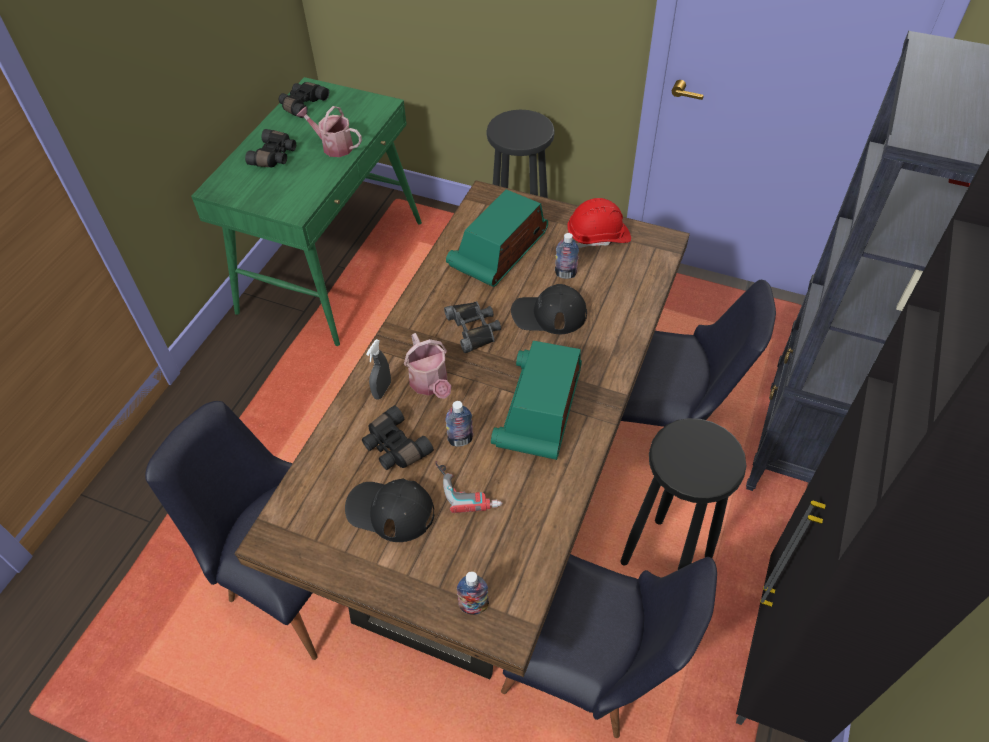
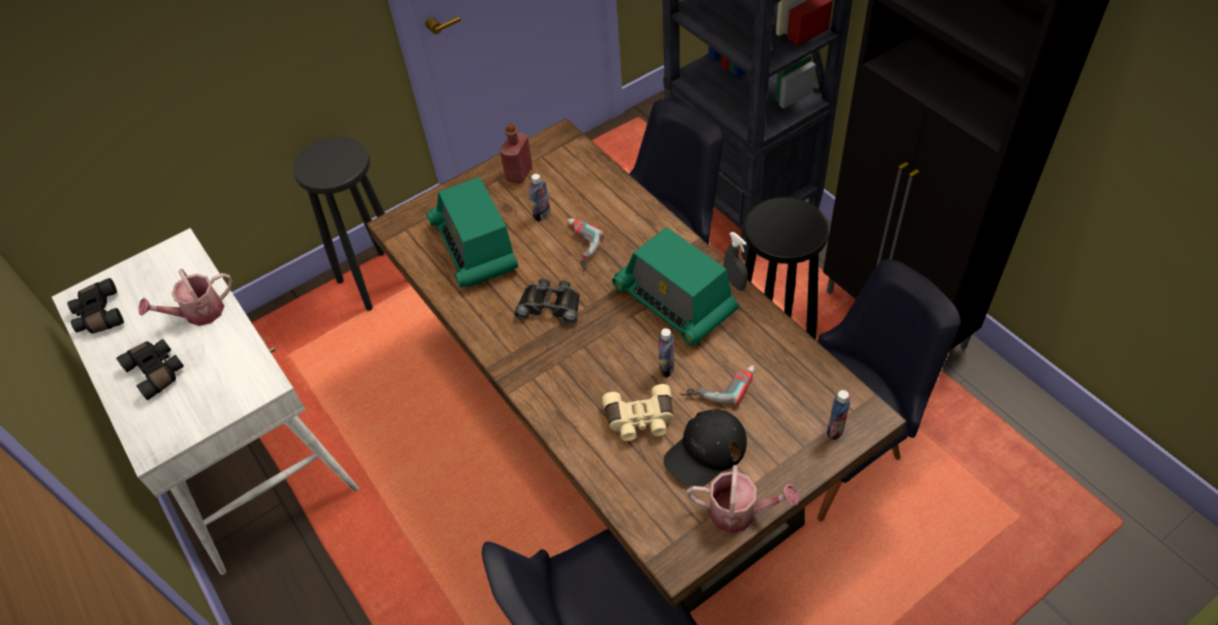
camera: 55 degrees left, 0 degrees up
(332, 265) = (243, 448): green desk -> white desk
(382, 390) = (568, 404): grey spray bottle -> grey spray bottle (734, 283)
(394, 447) = (640, 420): black binoculars -> beige binoculars
(430, 384) = (589, 364): watering can -> watering can (739, 512)
(548, 314) = (577, 247): black cap -> power drill
(598, 237) = (519, 174): red hard hat -> red bottle

